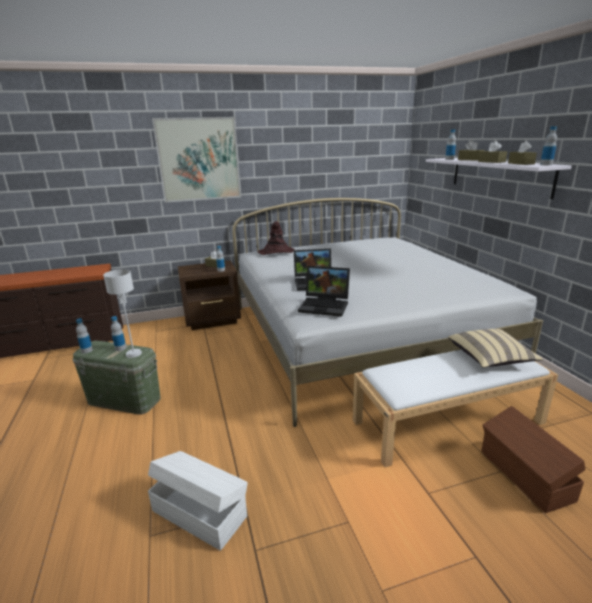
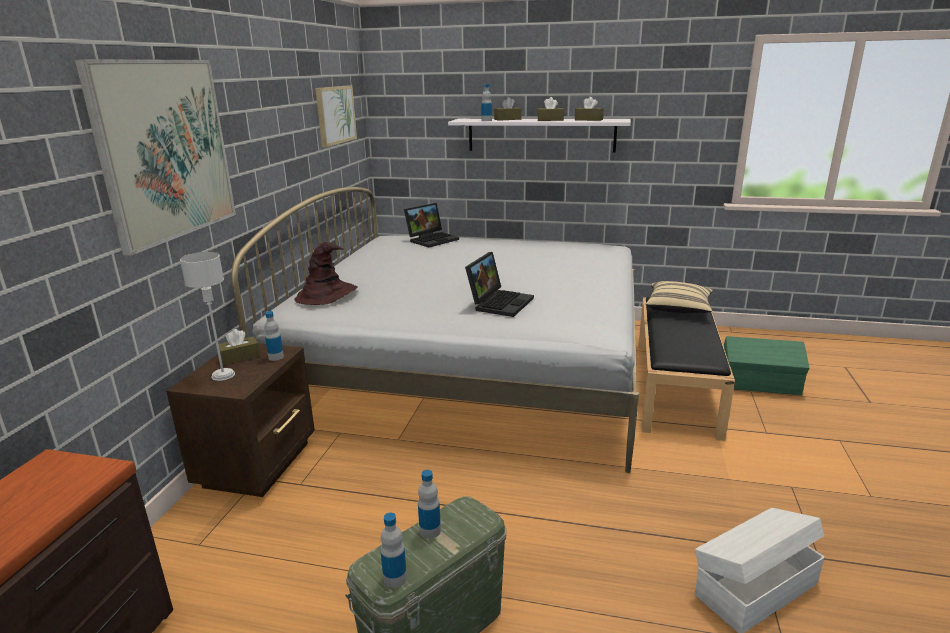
camera: 60 degrees left, 0 degrees up
(134, 353) = (468, 517): grey table lamp -> grey table lamp (223, 375)
(325, 306) = (581, 315): laptop -> laptop (432, 239)
(364, 150) = (335, 115): none -> picture
(448, 421) = (674, 385): white bench -> black bench
(525, 475) = (759, 384): brown storage box -> green storage box
(546, 165) = (615, 119): bottle -> none

